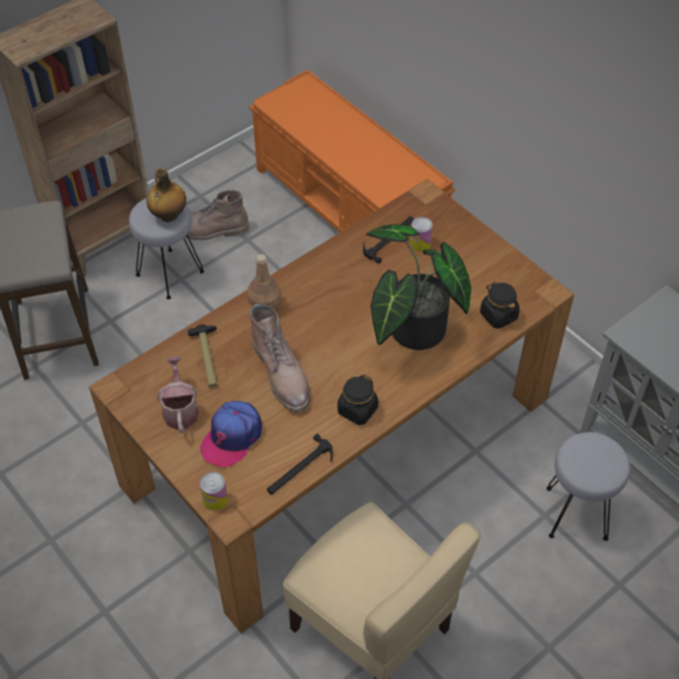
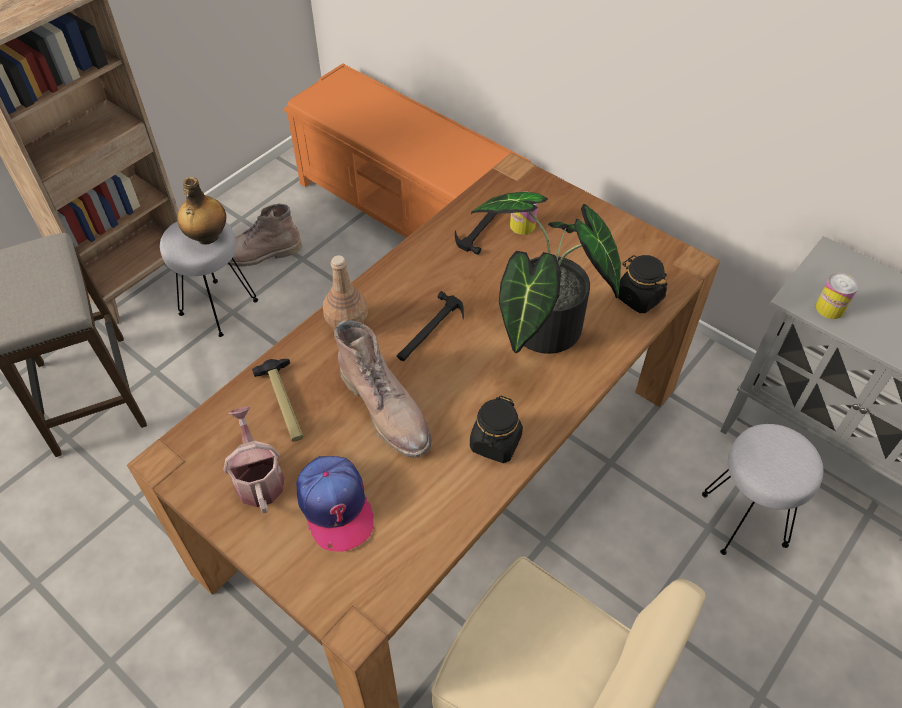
camera: 10 degrees left, 0 degrees up
(215, 499) = (327, 602): can -> can (829, 308)
(231, 437) = (335, 506): cap -> cap turned 45 degrees counterclockwise
(300, 469) = (436, 537): hammer -> hammer (429, 330)

